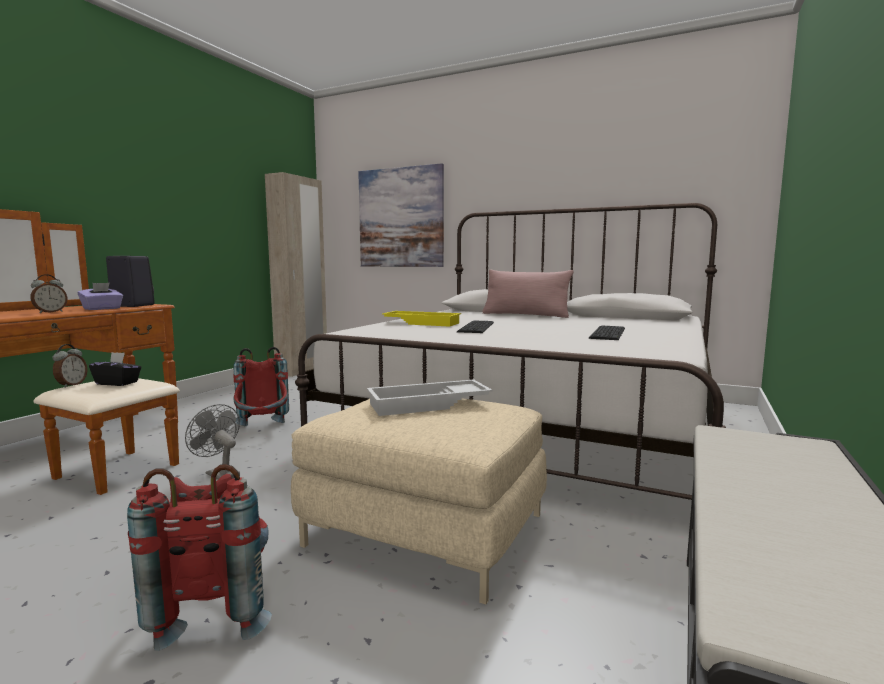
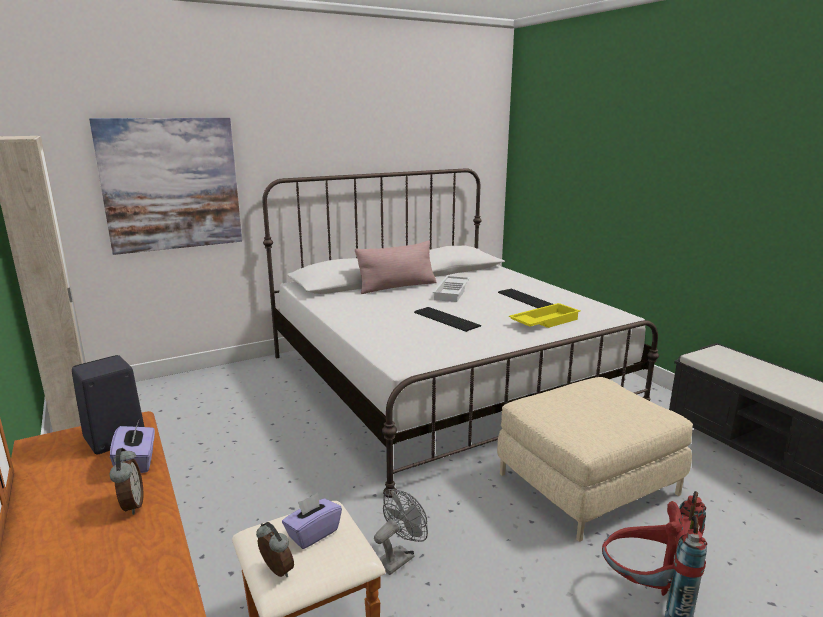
camera: 55 degrees left, 10 degrees up
(117, 383) = (313, 533): black tissue box -> purple tissue box
(219, 474) = (399, 557): grey fan -> grey fan turned 150 degrees clockwise
(263, 429) = (292, 505): red backpack -> none
(423, 323) = (392, 327): yellow tray -> yellow tray (544, 321)
(428, 405) = (585, 401): white tray -> white tray (452, 292)

